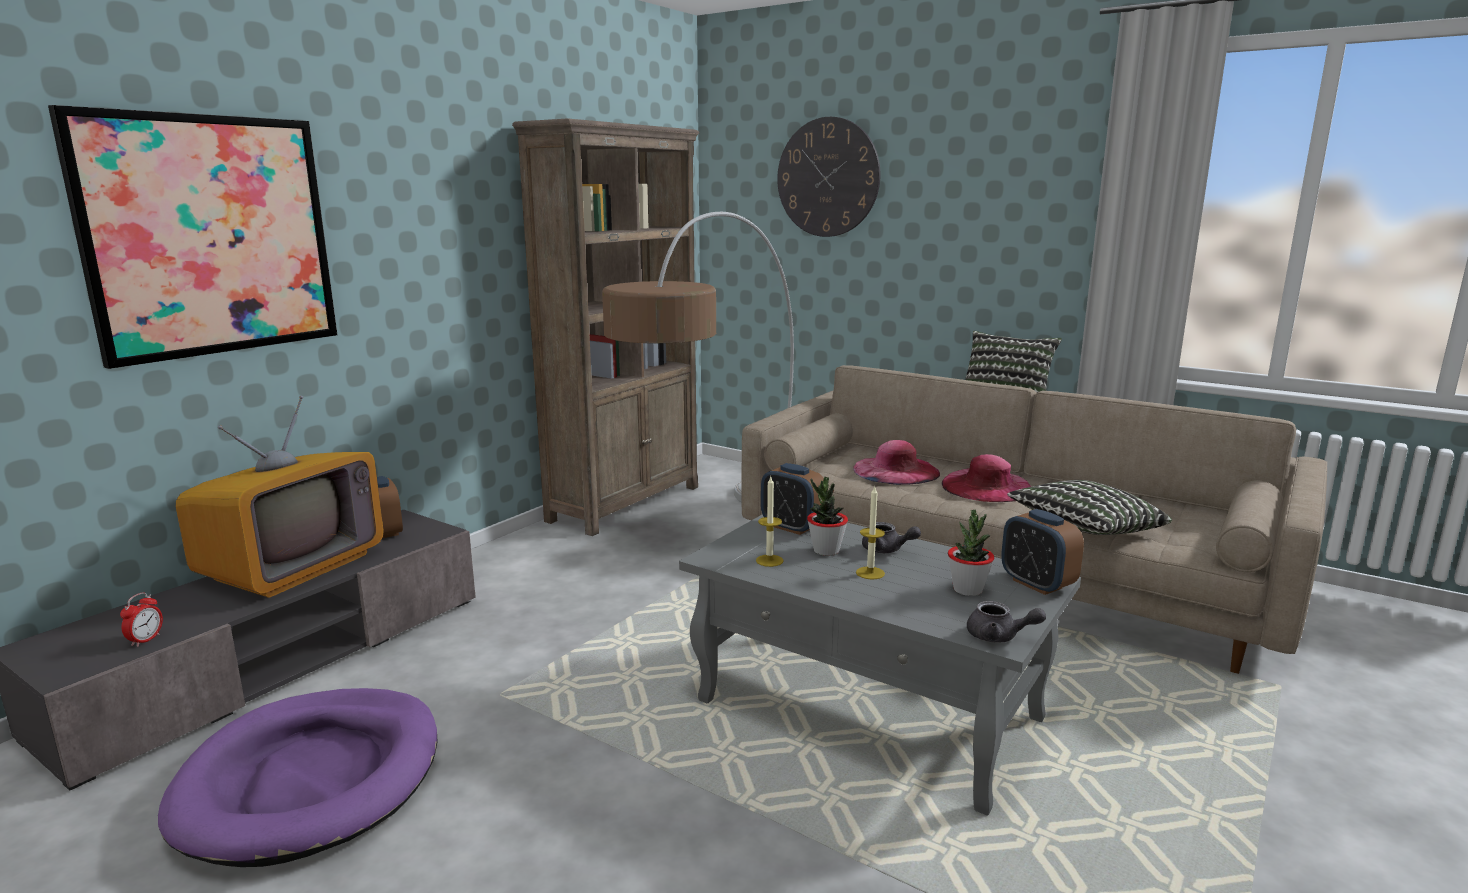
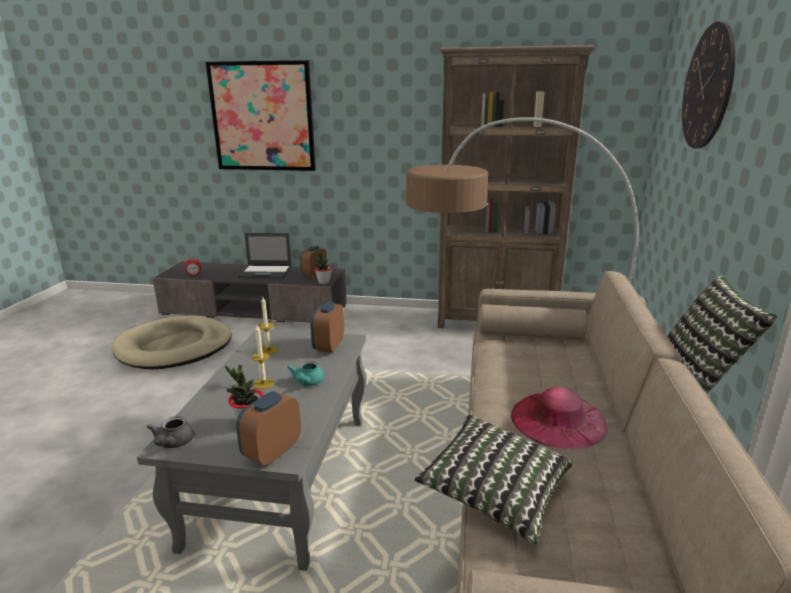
camera: 65 degrees right, 5 degrees up
(292, 567) = (266, 272): television -> laptop
(312, 779) = (174, 347): purple dog bed -> beige dog bed
(826, 551) = (294, 363): potted plant -> potted plant (324, 282)
(886, 550) = (307, 383): grey teapot -> turquoise teapot
(896, 470) = (544, 371): pink hat -> none

